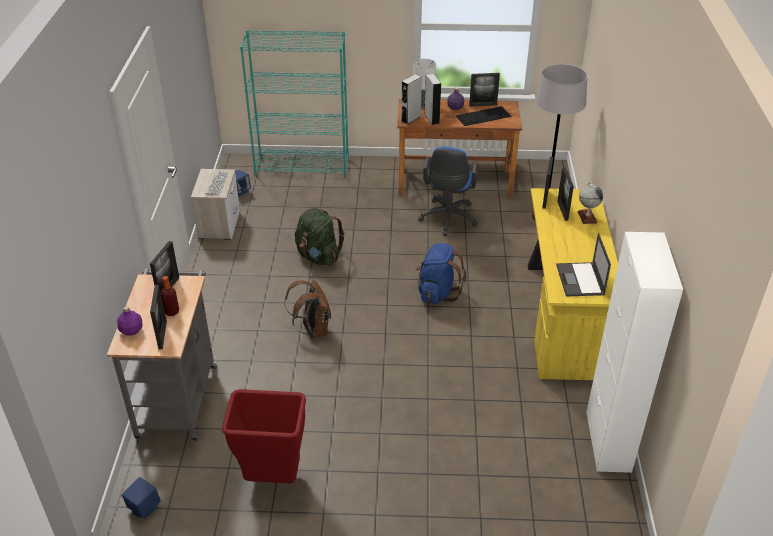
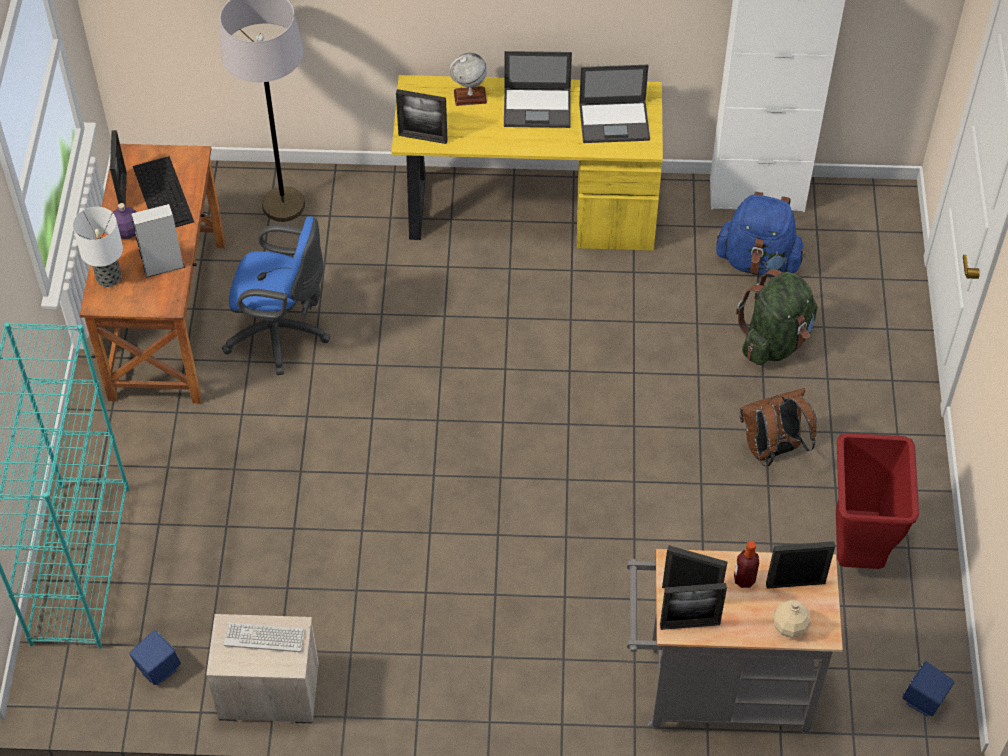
camera: 90 degrees left, 15 degrees up
(131, 331) = (790, 626): purple bottle -> beige bottle
(312, 330) = (562, 520): brown backpack -> brown backpack (772, 450)
(318, 256) = (376, 521): green backpack -> green backpack (775, 341)
(411, 118) = (159, 297): grey speaker -> none
(437, 292) = (473, 356): blue backpack -> blue backpack (758, 261)
(562, 210) = (453, 121): picture frame -> picture frame (689, 624)
(585, 245) = (538, 107): none -> laptop

